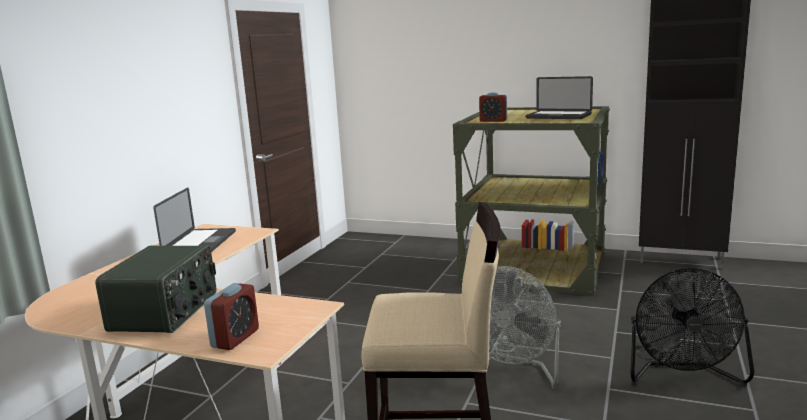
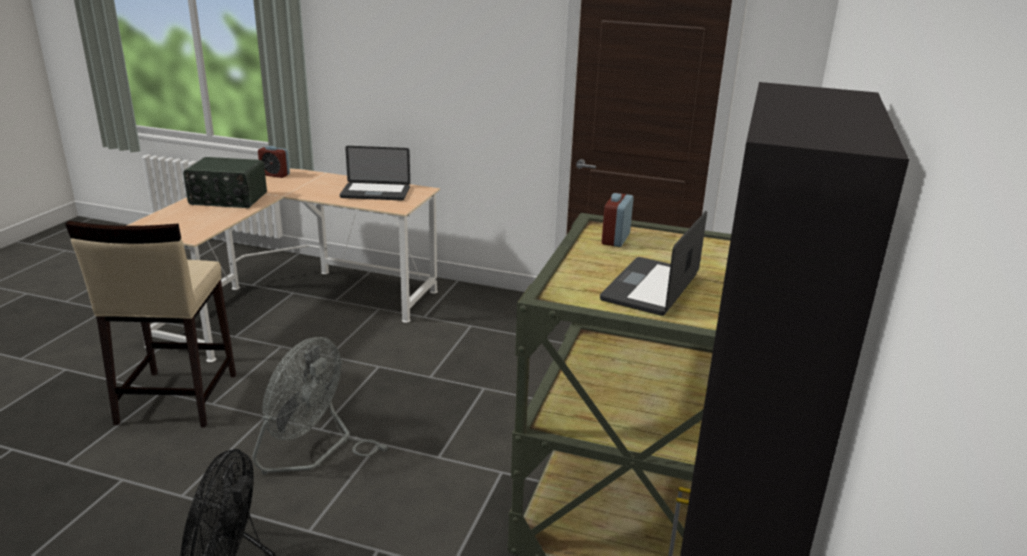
camera: 85 degrees right, 10 degrees up
(235, 338) = (164, 219): alarm clock -> alarm clock (275, 175)

